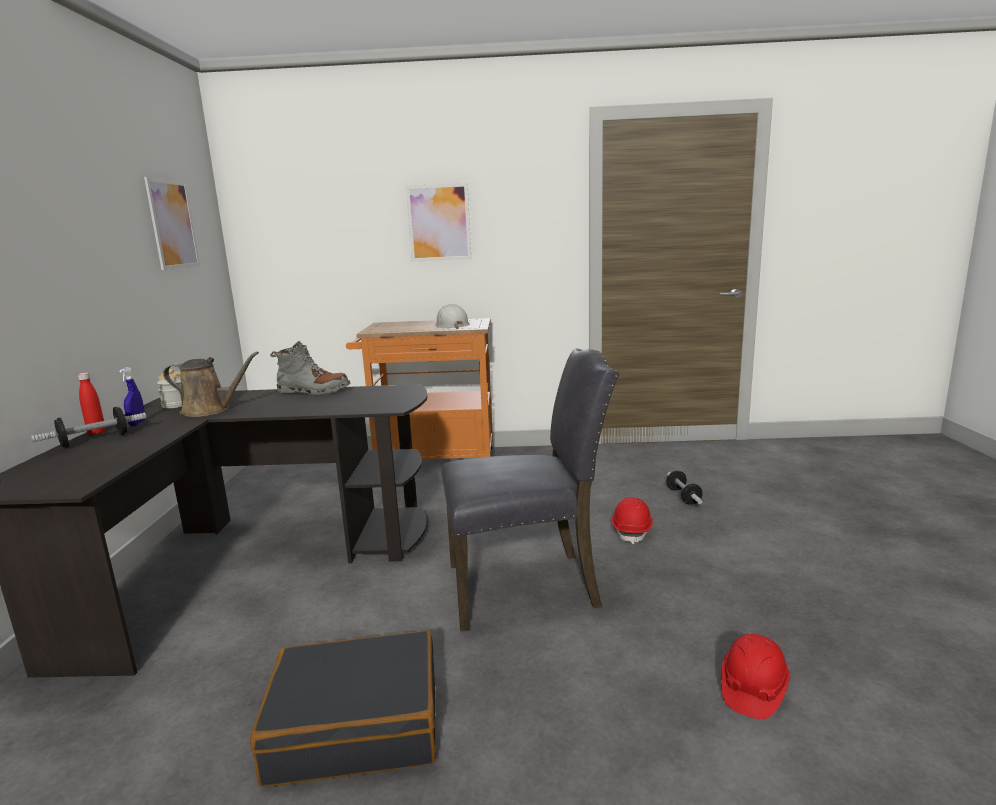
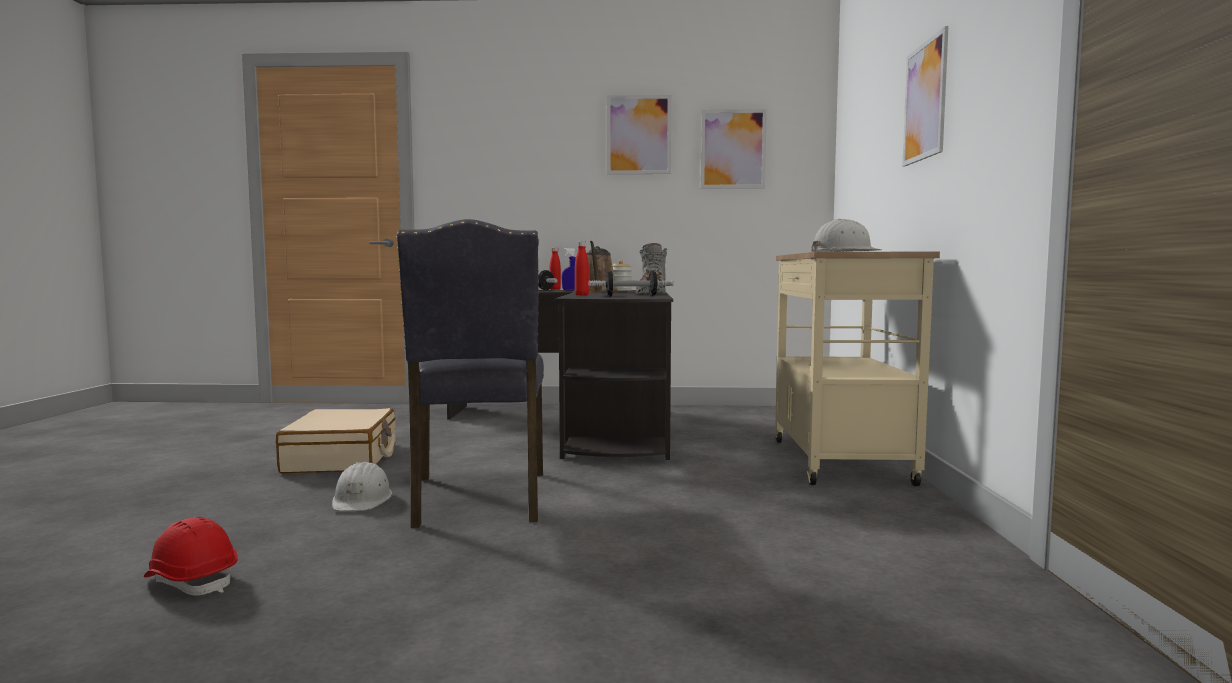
camera: 90 degrees right, 10 degrees down
(102, 203) = (638, 135): none -> picture
(331, 409) = (581, 295): none -> red bottle
(356, 725) = (342, 458): black suitcase -> beige suitcase
(431, 463) = (838, 460): orange cart -> beige cart
(534, 654) = (362, 499): none -> white hard hat
(632, 531) = (596, 560): red hard hat -> none
(683, 497) = (742, 621): dumbbell -> dumbbell (631, 296)

